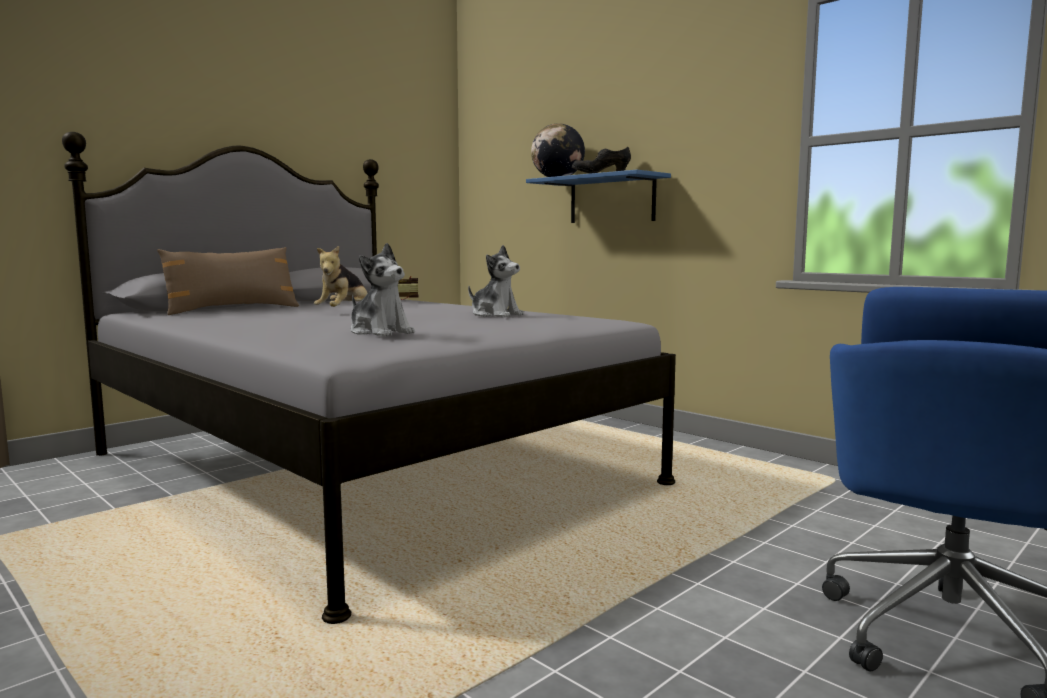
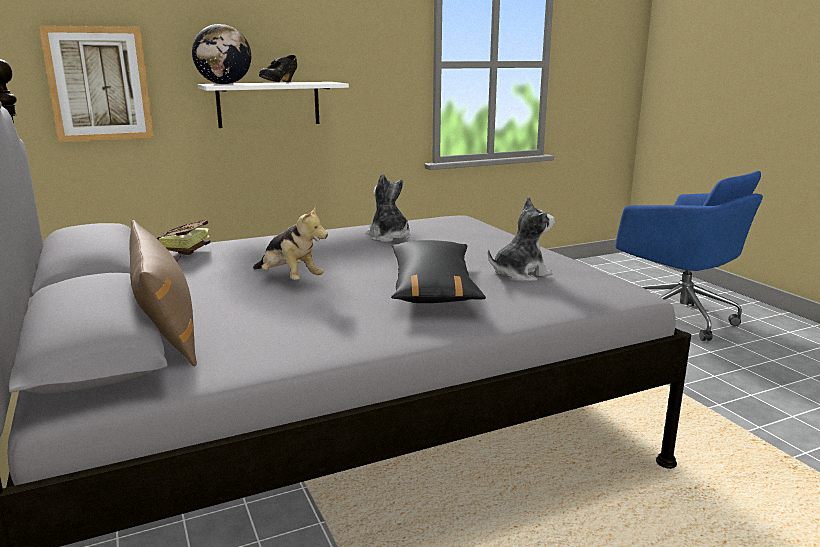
camera: 70 degrees left, 10 degrees up
(331, 325) = (432, 287): none -> black pillow
(495, 315) = (389, 237): plush toy -> plush toy turned 90 degrees counterclockwise
(504, 185) = (99, 84): none -> picture
(612, 200) = (268, 104): blue shelf -> white shelf

